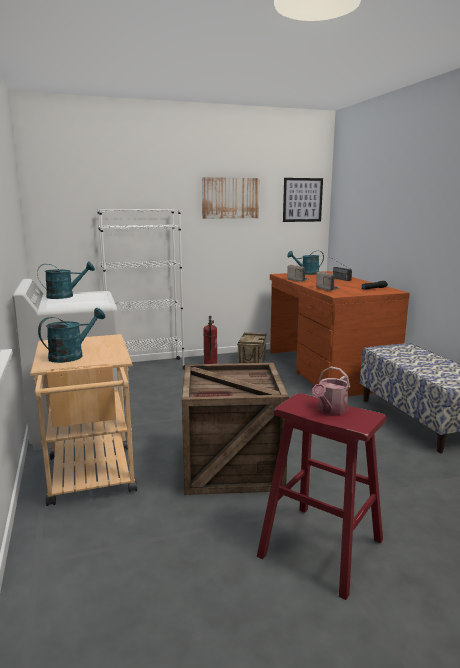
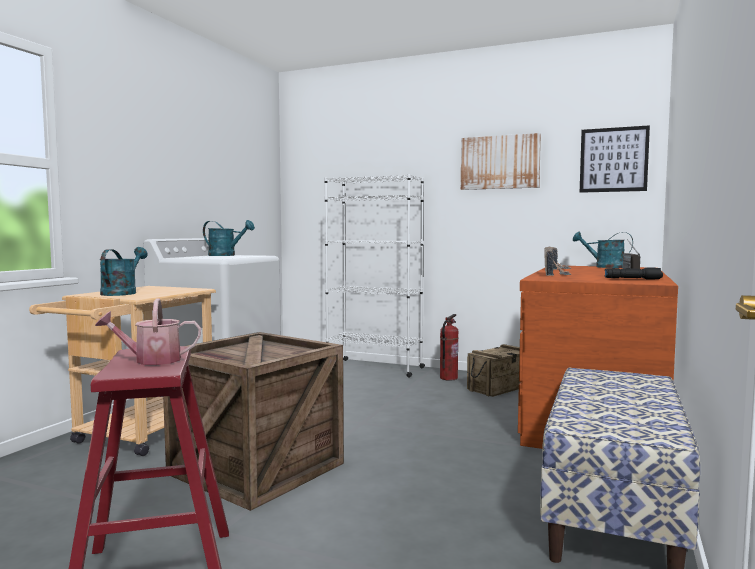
camera: 40 degrees right, 10 degrees down
(72, 355) = (122, 293): turquoise watering can -> turquoise watering can turned 75 degrees counterclockwise

